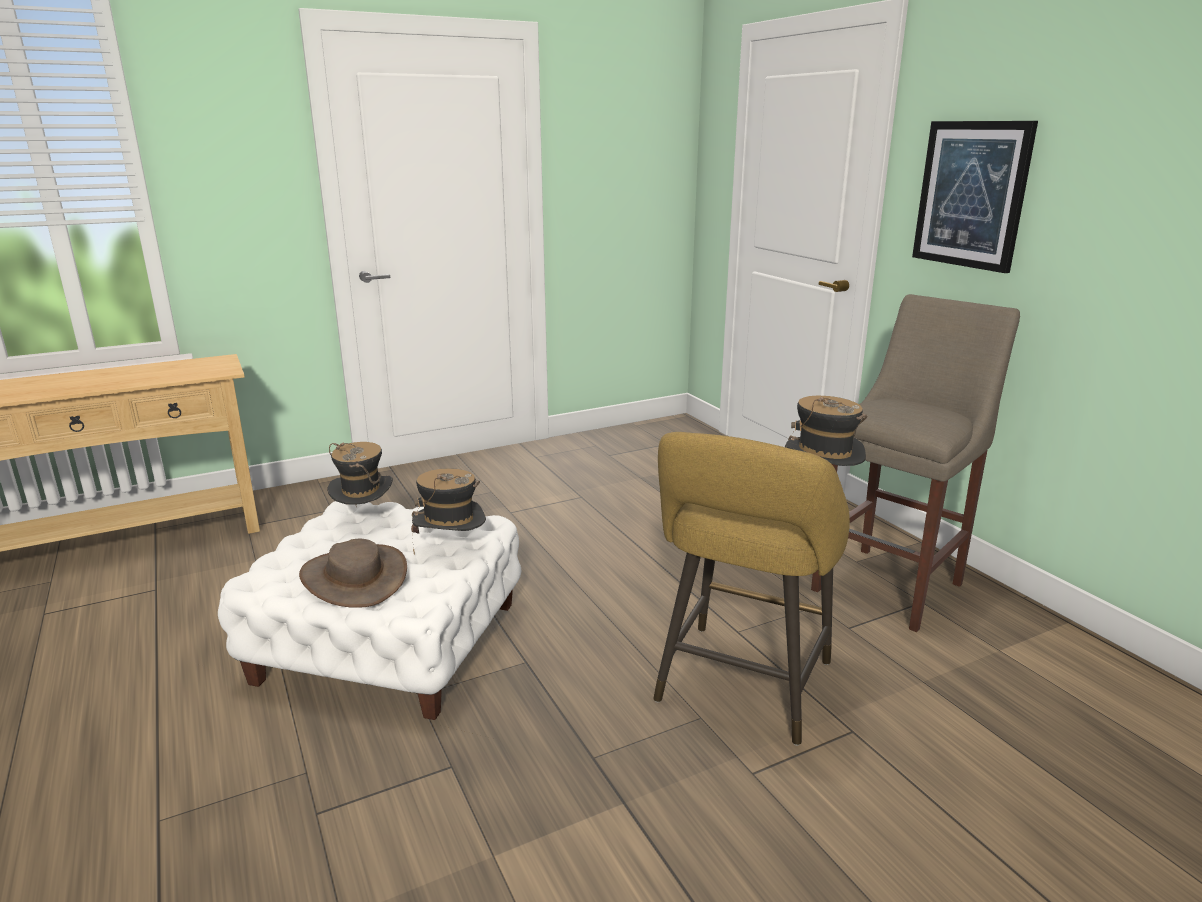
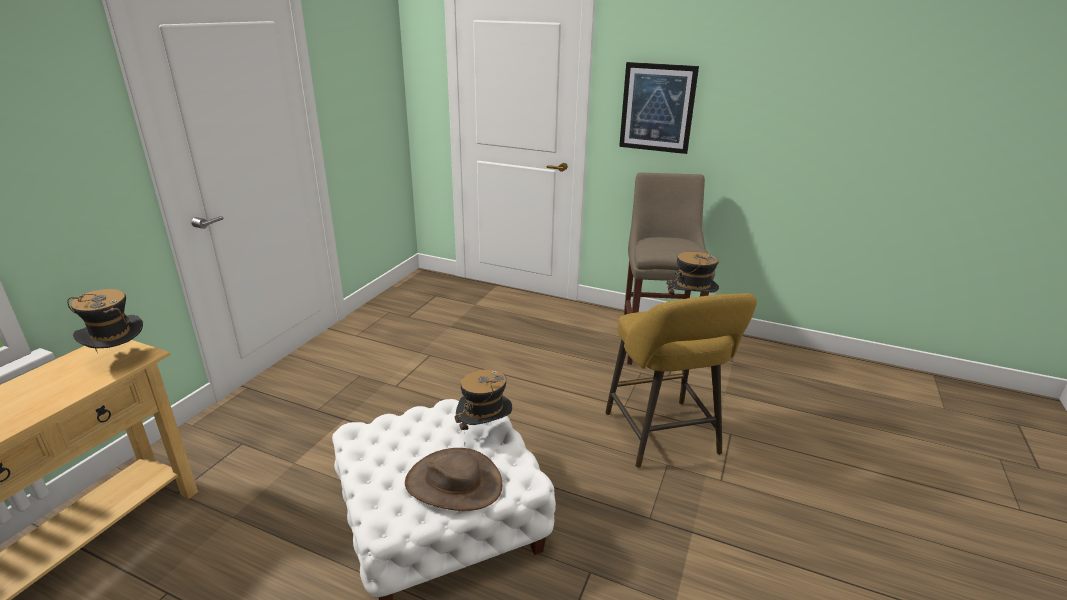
camera: 40 degrees left, 5 degrees up
(364, 519) = (386, 437): hat -> hat (119, 359)

